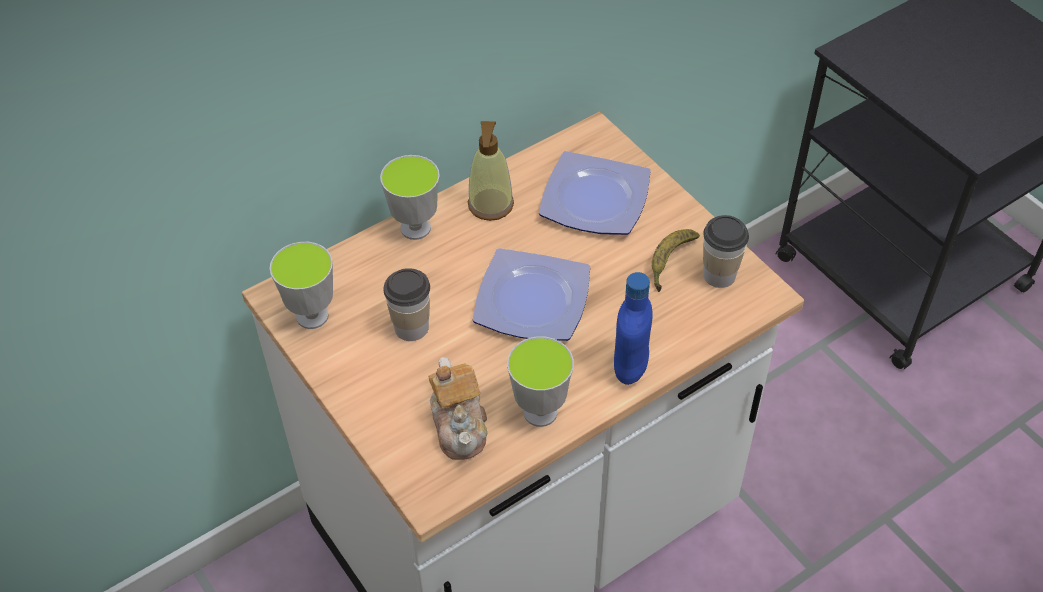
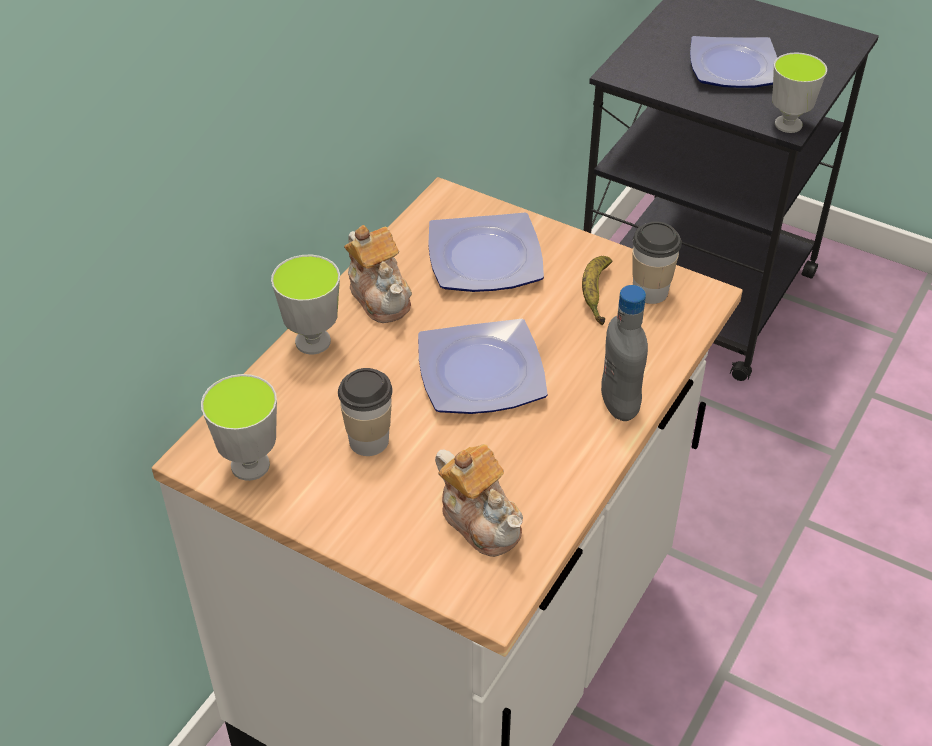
camera: 25 degrees left, 5 degrees down
(490, 205) = (380, 295): soap dispenser -> teapot
(540, 412) = (556, 478): cup -> cup (788, 124)
(630, 367) = (619, 404): blue bottle -> grey bottle
(961, 75) = (734, 67): none -> plate

